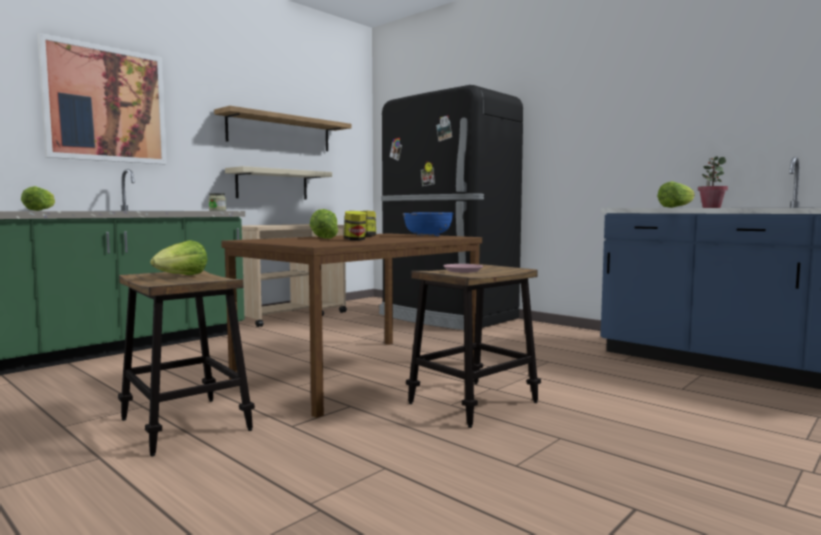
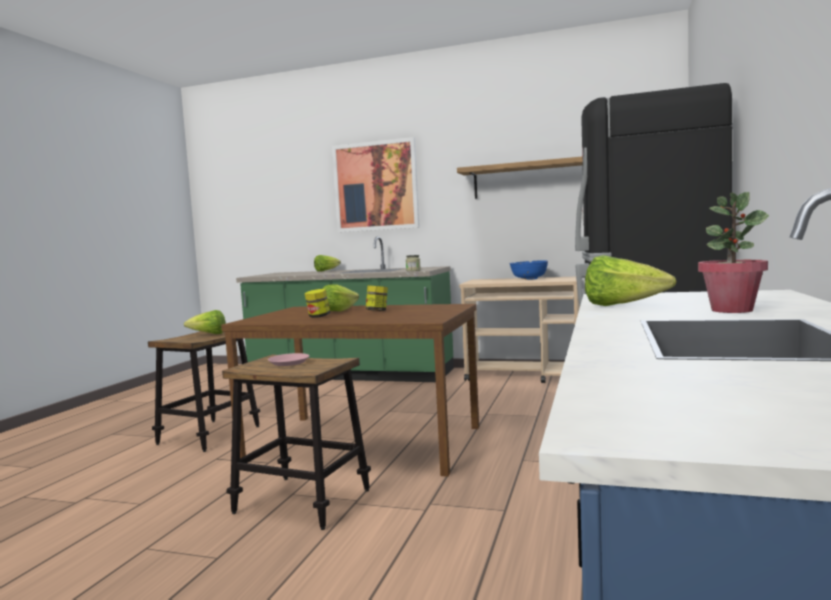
camera: 65 degrees right, 0 degrees up
(272, 184) = (528, 235): beige shelf -> none
(428, 236) = (429, 314): blue bowl -> blue bowl (529, 279)

